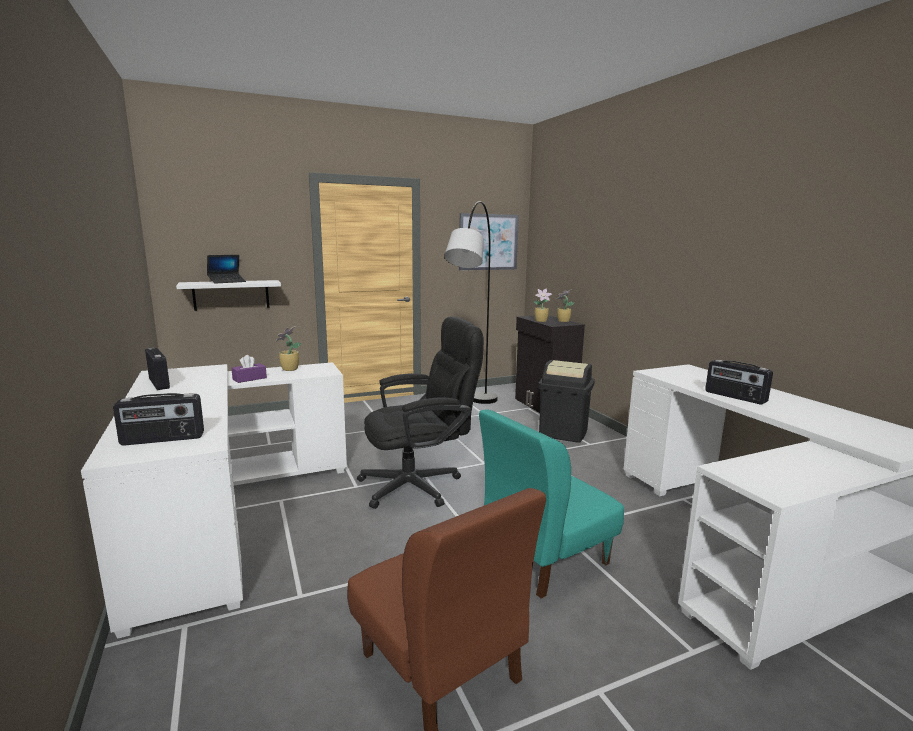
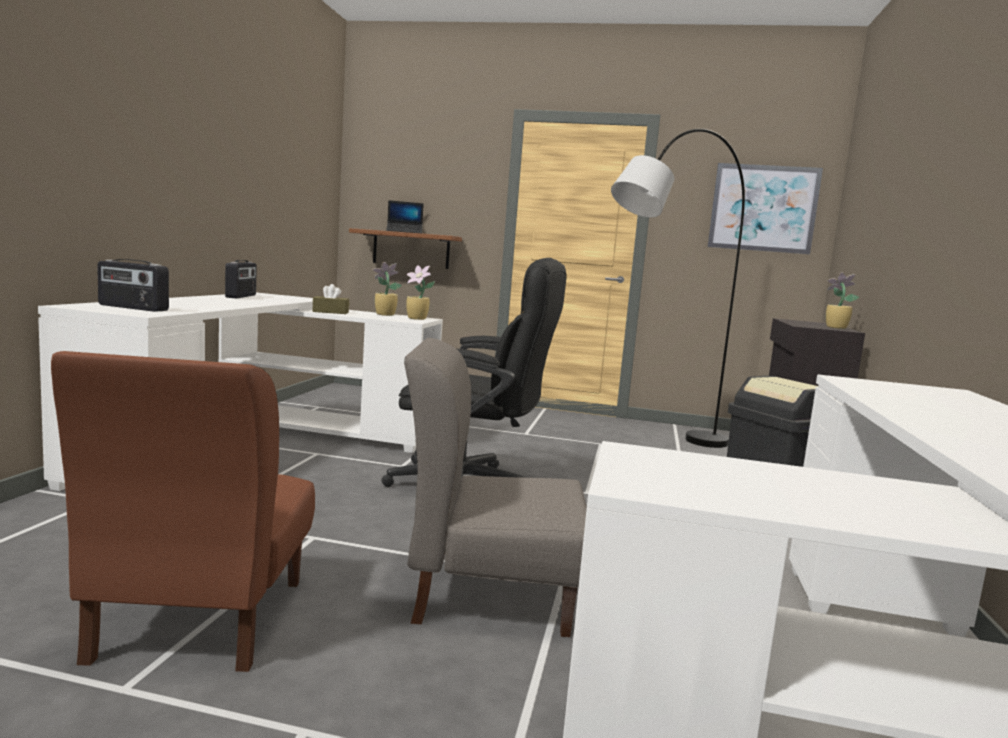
camera: 35 degrees right, 5 degrees down
(231, 295) = (411, 249): white shelf -> brown shelf
(249, 378) = (330, 312): purple tissue box -> brown tissue box
(541, 321) = (796, 323): potted plant -> potted plant (417, 319)
(544, 558) = (490, 594): turquoise chair -> grey chair
(735, 397) = (927, 416): radio -> none

